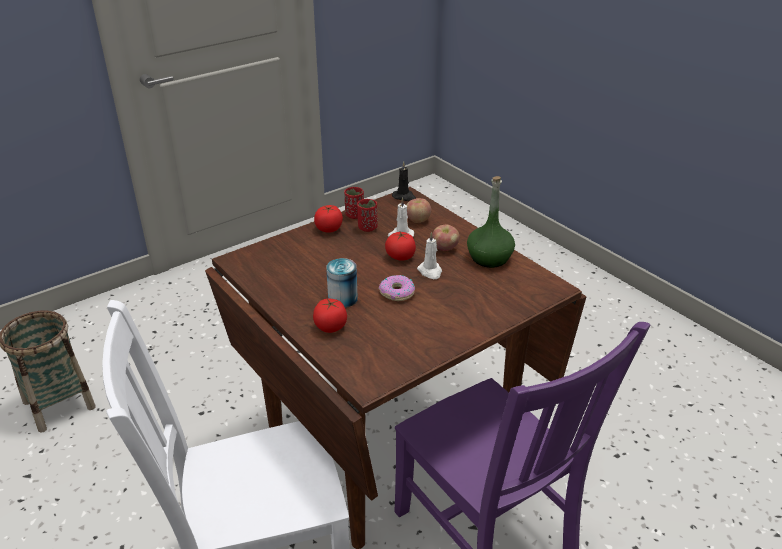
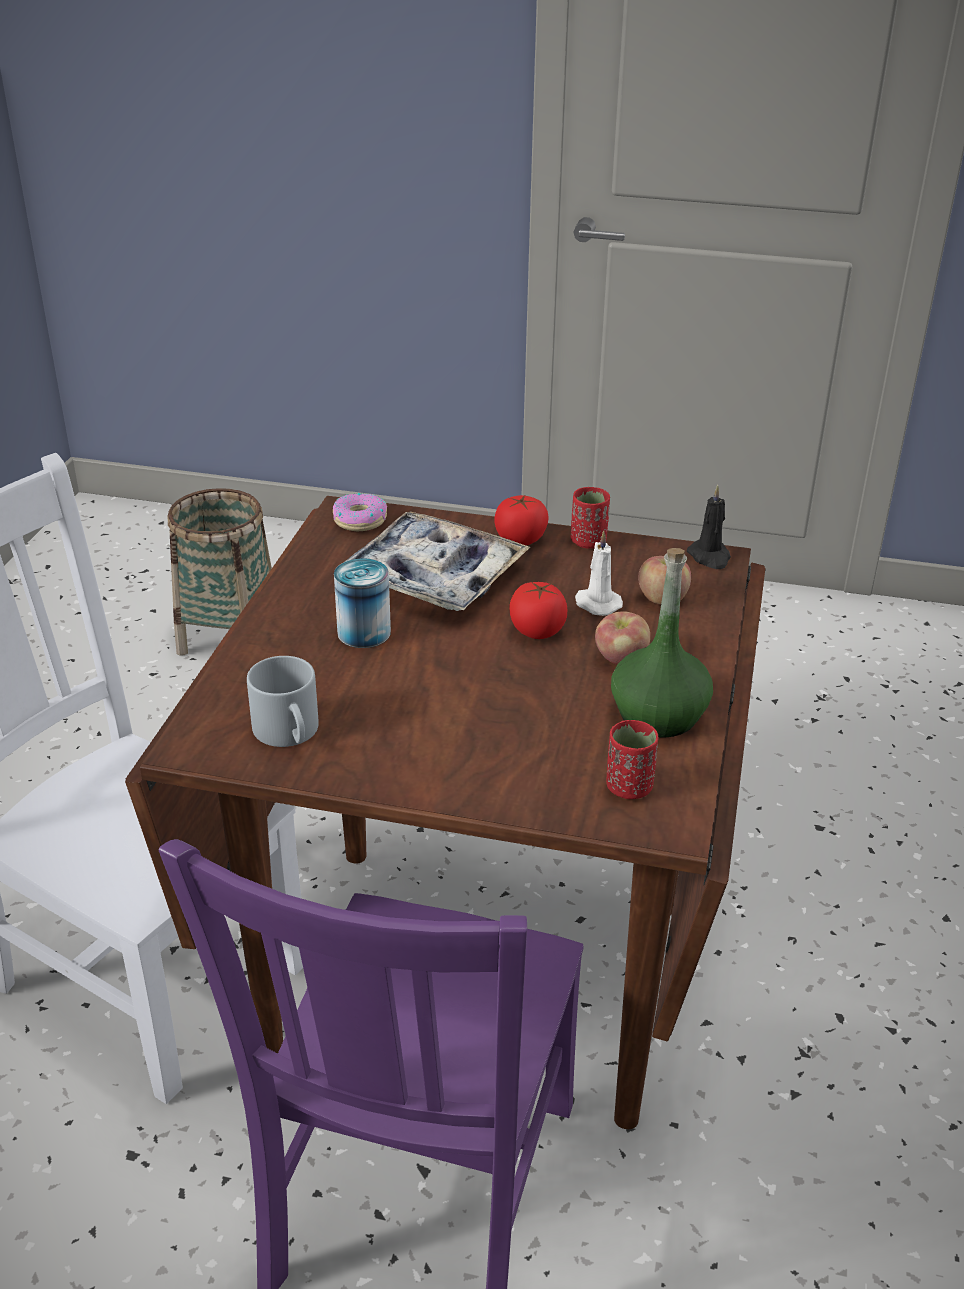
camera: 50 degrees right, 0 degrees up
(325, 262) = (433, 576): none -> tray
(330, 326) = (287, 654): tomato -> none
(367, 228) = (571, 567): red cup -> red cup (629, 787)
(392, 351) = (290, 733): none -> grey mug
(397, 292) = (439, 670): donut -> donut (359, 520)
(430, 271) = (536, 675): white candle -> none

